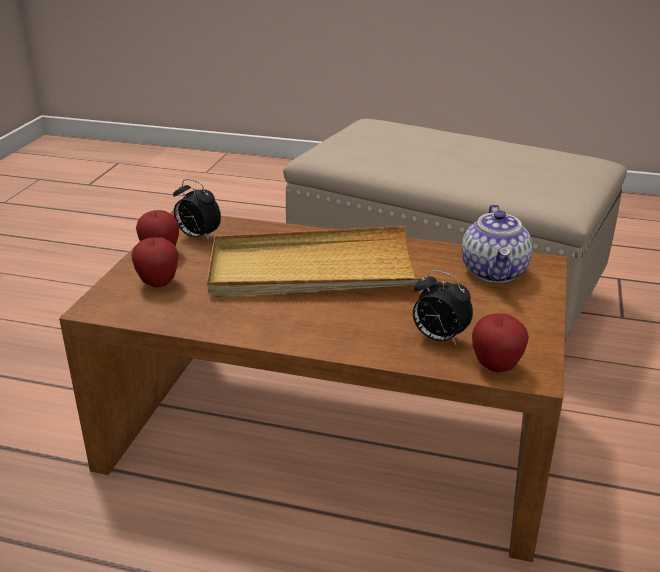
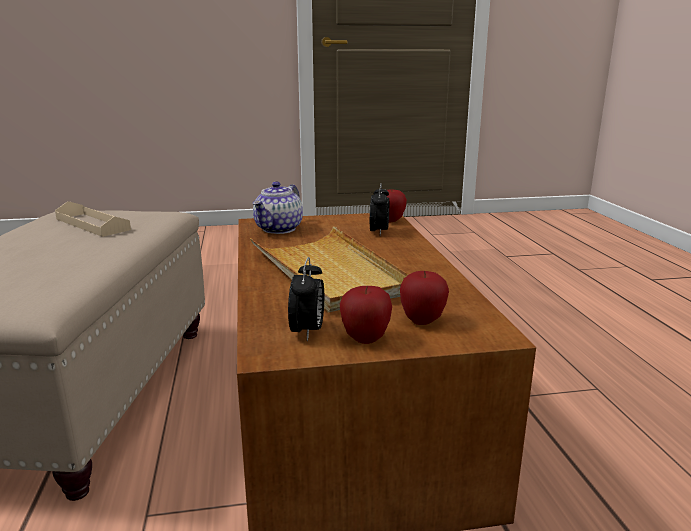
camera: 115 degrees left, 10 degrees down
(495, 272) = (279, 229): teapot -> teapot turned 135 degrees clockwise
(531, 171) = (92, 224): none -> beige tray

